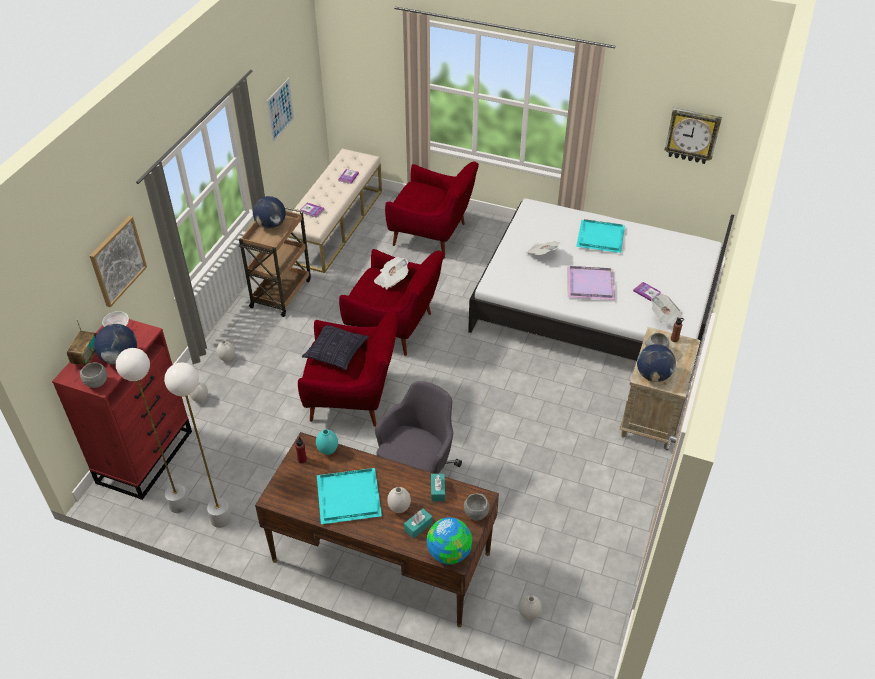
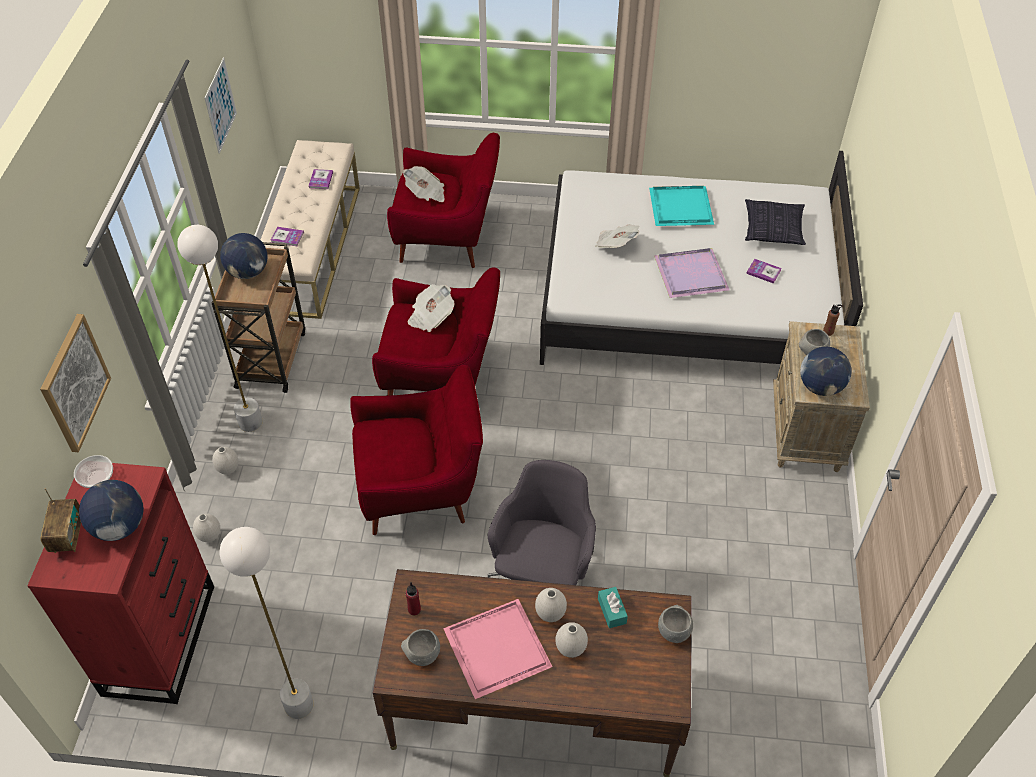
camera: 15 degrees left, 5 degrees up
(96, 383) = (97, 574): grey bowl -> grey bowl (422, 655)
(179, 504) = (232, 698): white floor lamp -> white floor lamp (250, 422)
(328, 451) = (445, 588): turquoise vase -> none
(336, 353) = (392, 437): pillow -> pillow (773, 230)
(347, 498) = (496, 651): turquoise tray -> pink tray
(418, 526) = (605, 669): turquoise tissue box -> none
(449, 553) = (659, 697): globe -> none
(529, 614) = (748, 736): white vase -> white vase (550, 614)
(666, 318) = (799, 303): newspaper -> newspaper (426, 194)
(692, 135) = (780, 56): wall clock -> none

